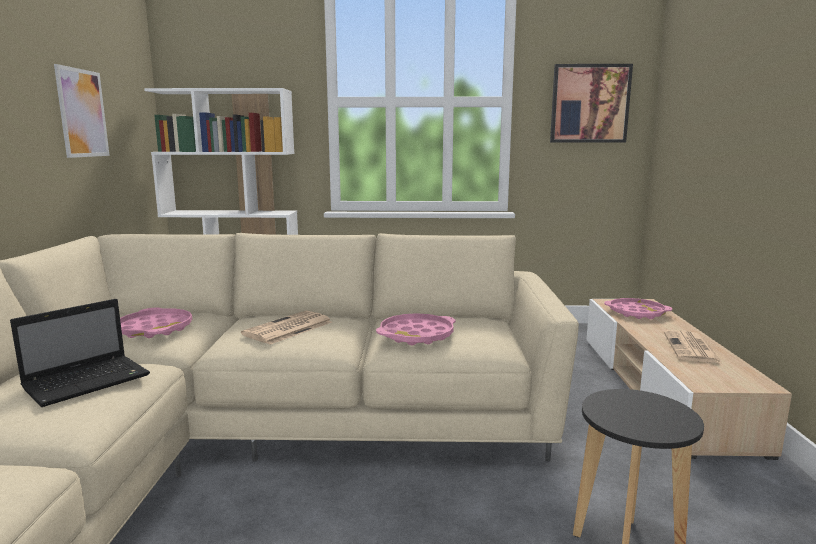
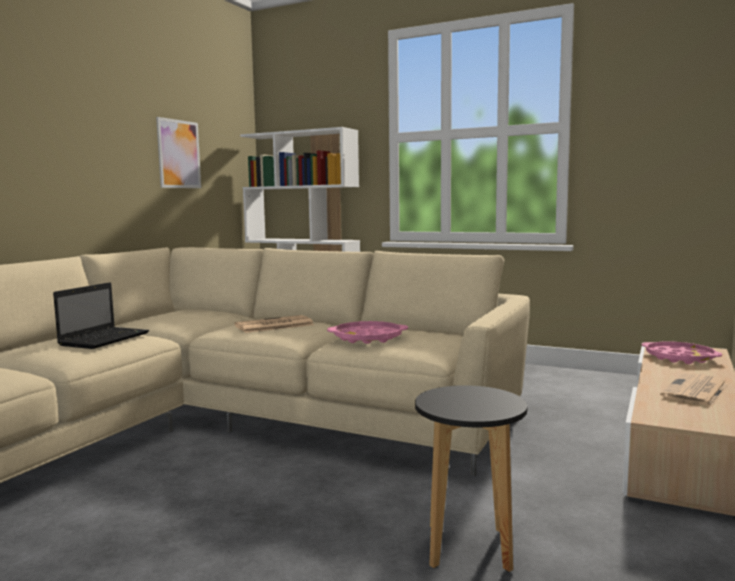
camera: 25 degrees right, 5 degrees down
(89, 381) = (105, 339): laptop -> laptop turned 45 degrees counterclockwise
(155, 329) = (183, 318): pink tray -> none
(589, 104) = (661, 123): picture -> none

